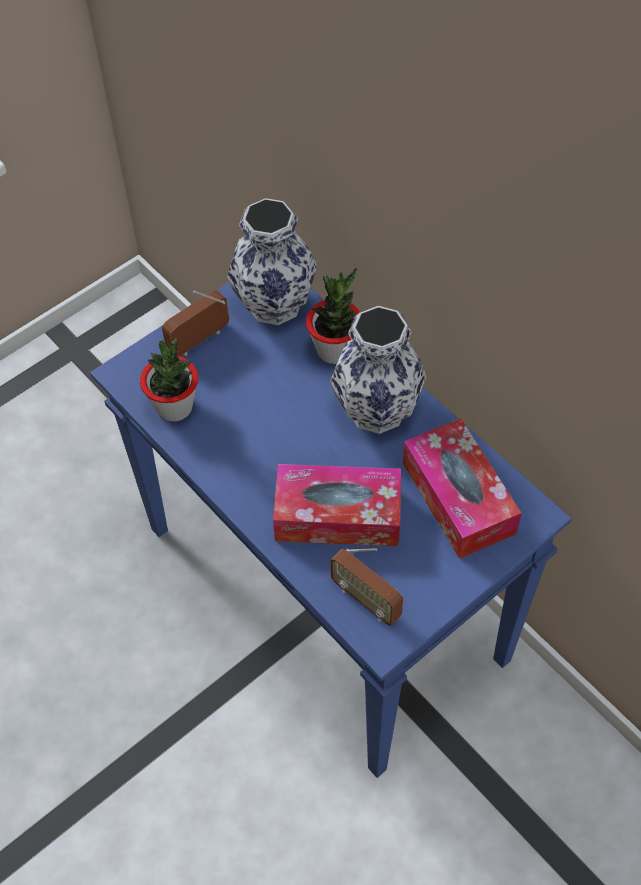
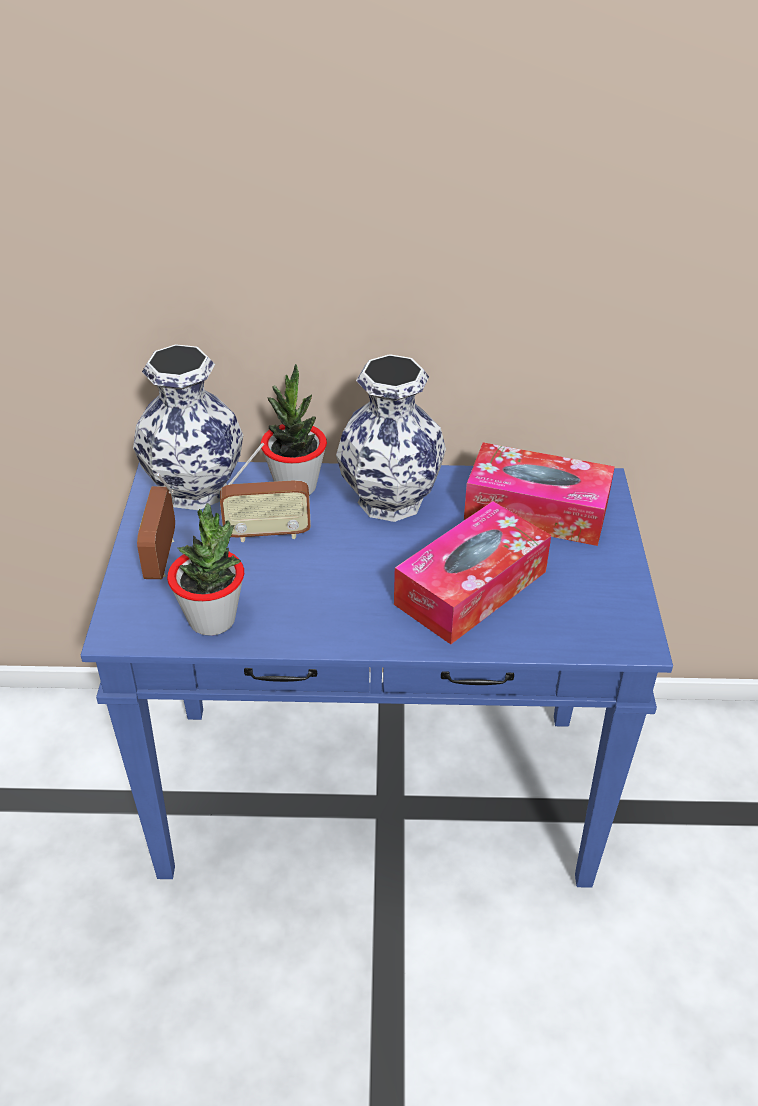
camera: 50 degrees left, 15 degrees down
(366, 600) = (581, 624): radio -> radio (267, 534)

